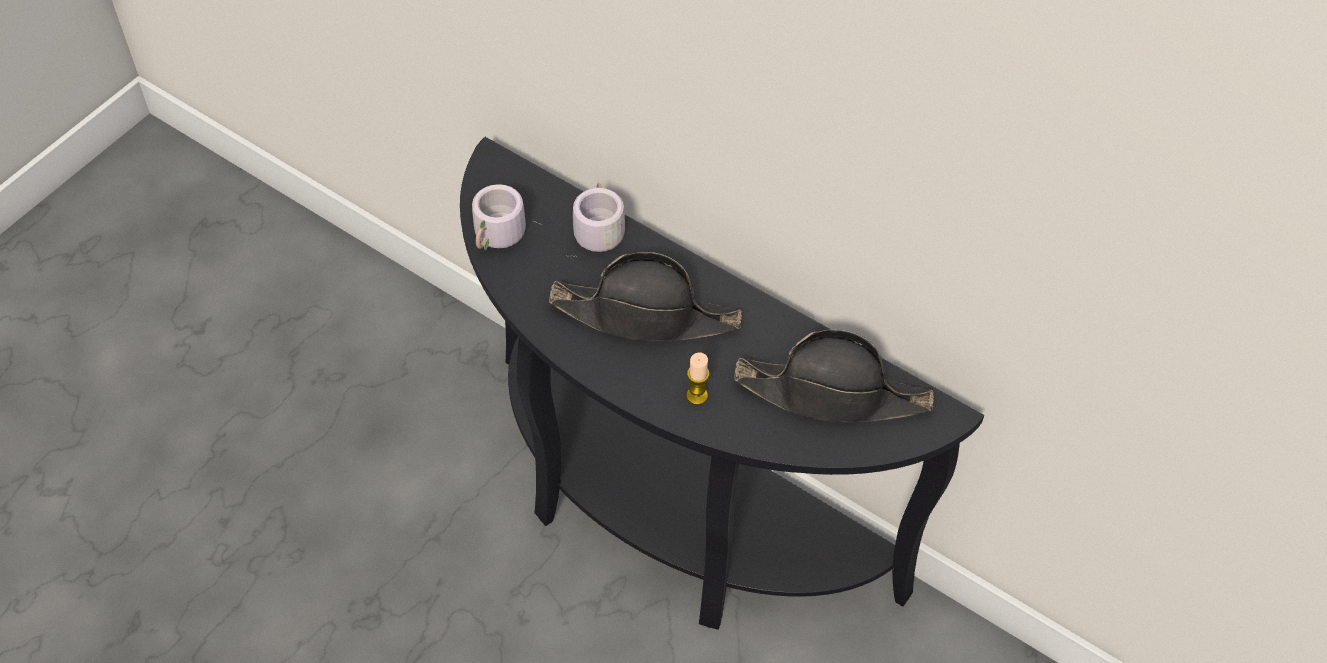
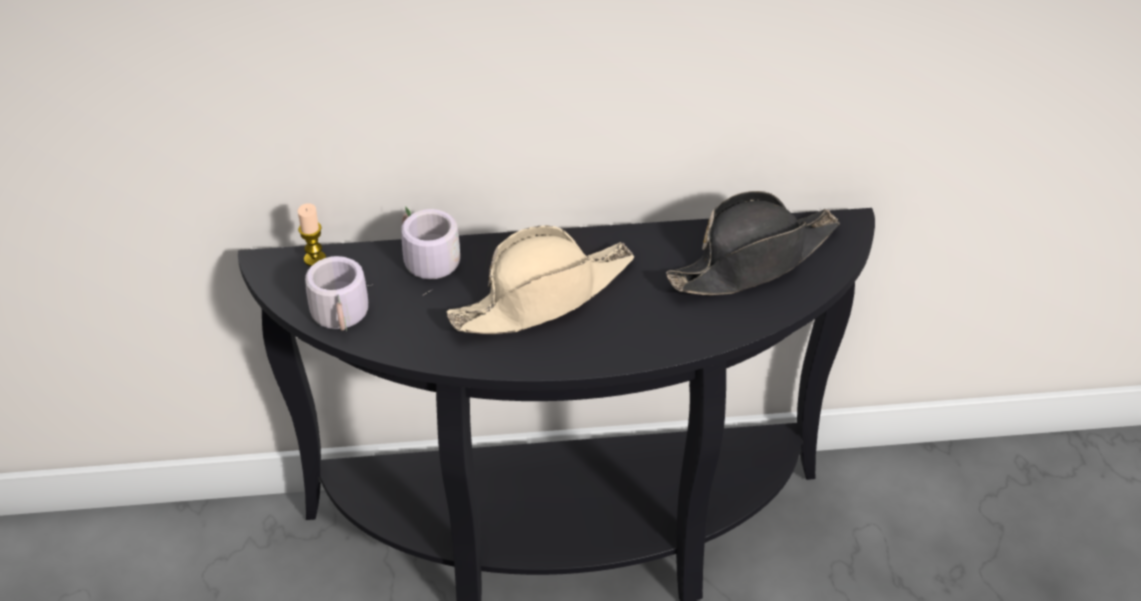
camera: 40 degrees left, 10 degrees down
(646, 315) = (543, 296): black hat -> beige hat
(697, 396) = (654, 328): candle -> candle (315, 259)

